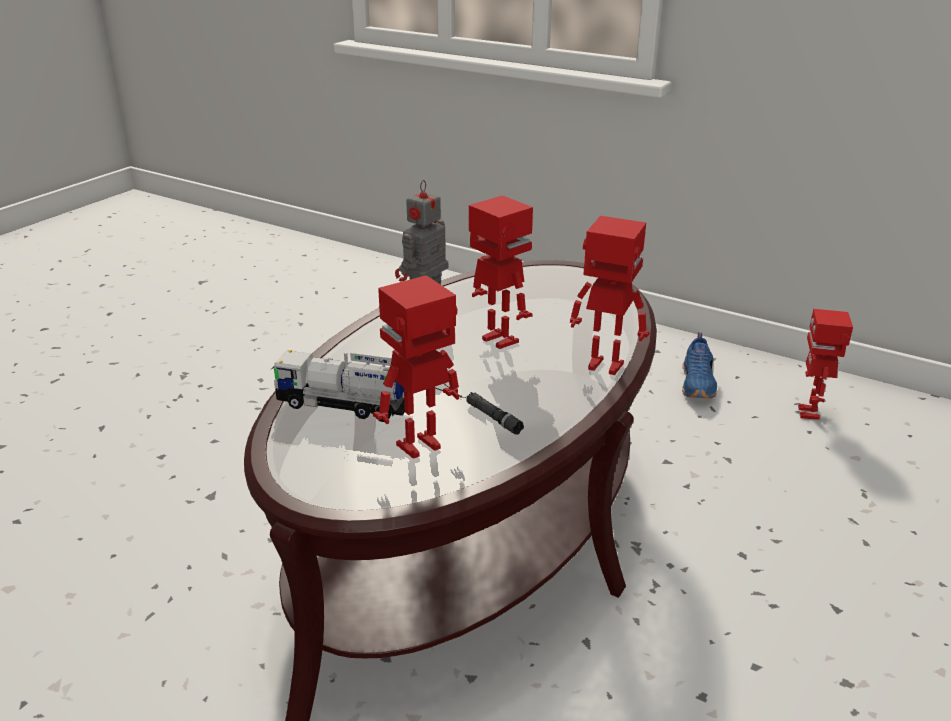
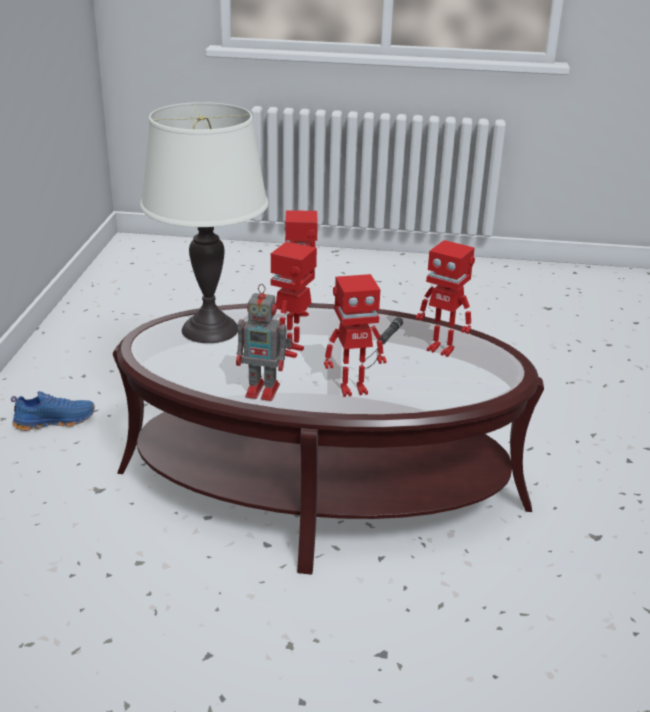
camera: 115 degrees left, 0 degrees up
(343, 405) = (428, 384): toy truck -> none
(584, 305) = (210, 329): none -> white table lamp
(810, 413) = (84, 371): toy robot -> toy robot (353, 389)

